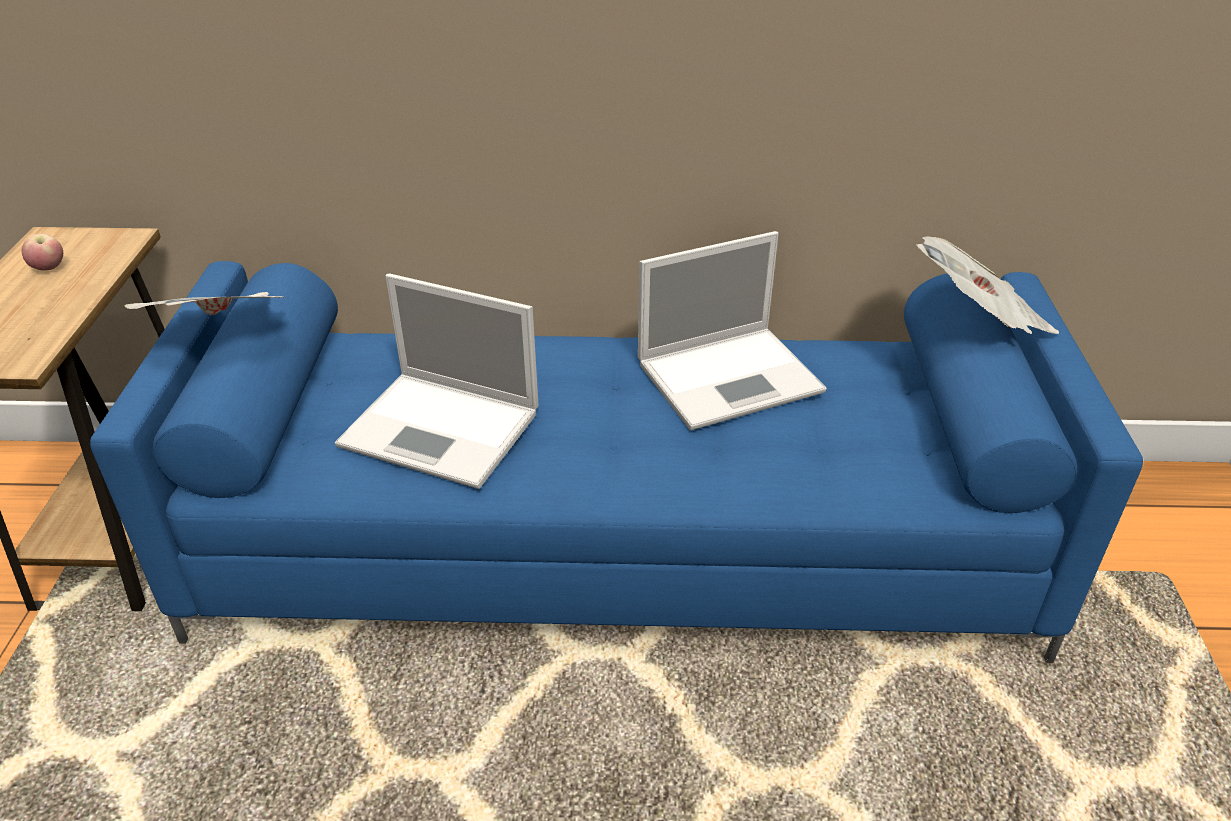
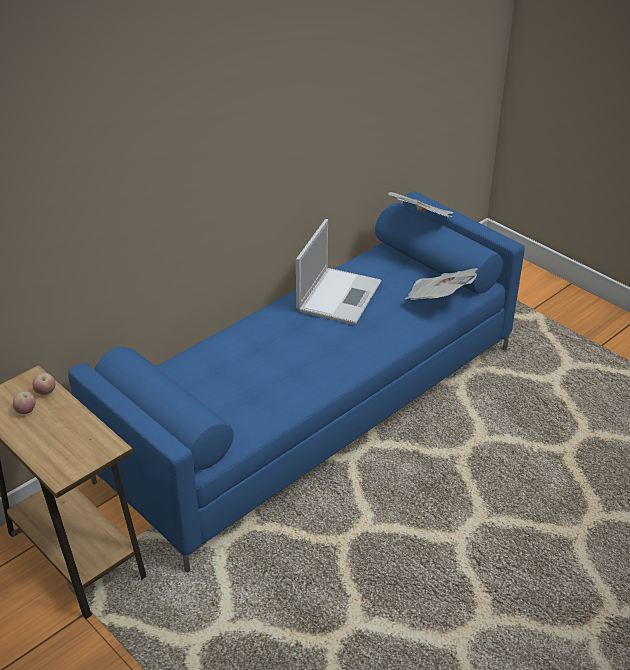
camera: 45 degrees left, 0 degrees up
(103, 260) = (45, 392): none -> apple
(224, 333) = (151, 390): newspaper -> newspaper (438, 299)
(443, 429) = (263, 382): laptop -> none

